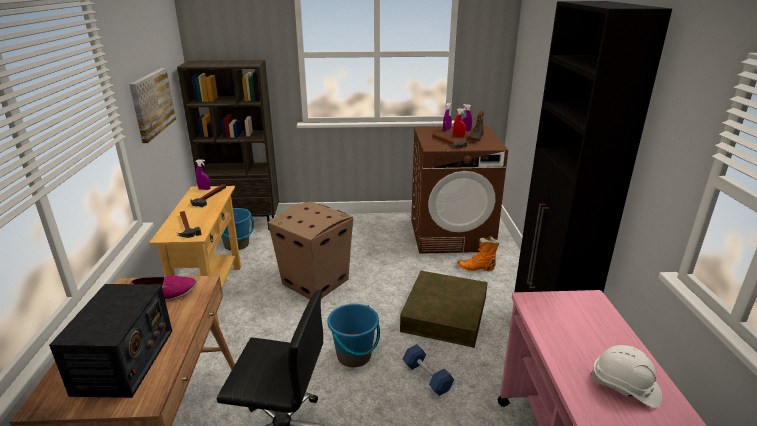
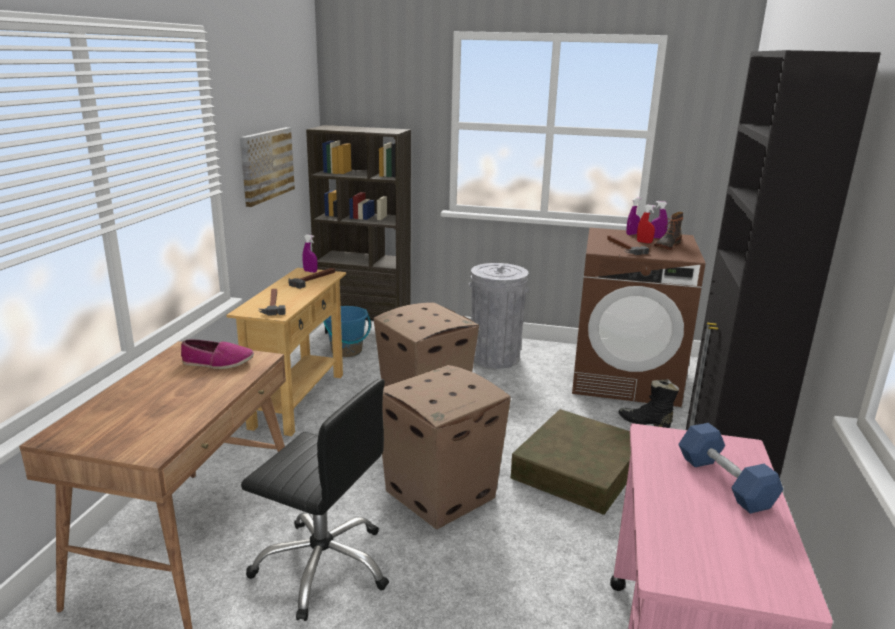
camera: 15 degrees right, 5 degrees down
(124, 361) = (148, 415): radio -> none
(354, 232) = (495, 358): none -> grey trash can
(354, 356) = (441, 494): blue bucket -> cardboard box
(427, 377) = (525, 535): blue dumbbell -> blue dumbbell (724, 482)
(476, 268) = (645, 422): orange boot -> black boot
(625, 387) = (731, 548): white hard hat -> none

